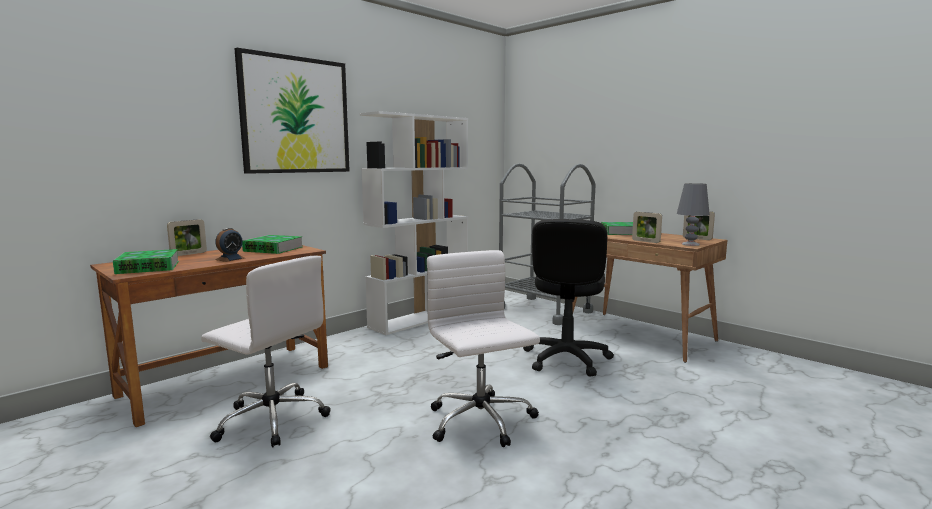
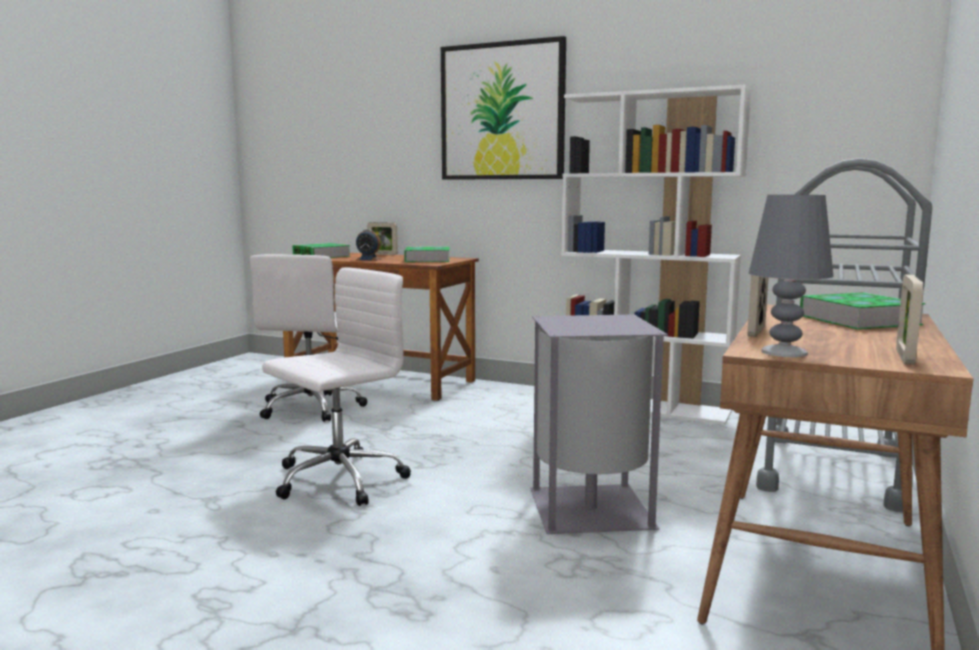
camera: 70 degrees right, 0 degrees up
(566, 359) = (588, 508): black office chair -> grey trash can

